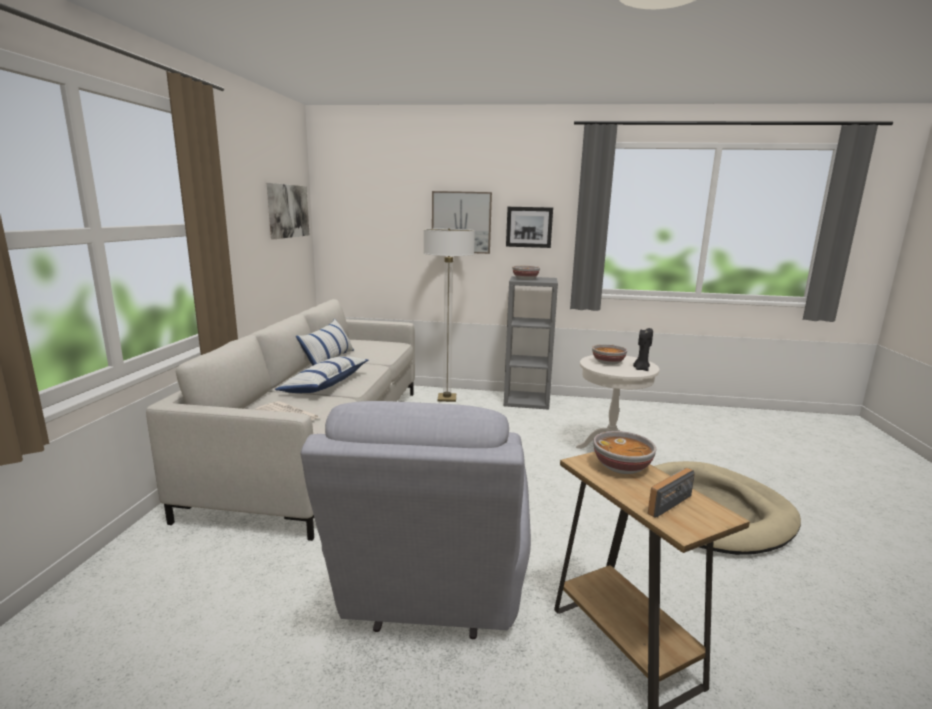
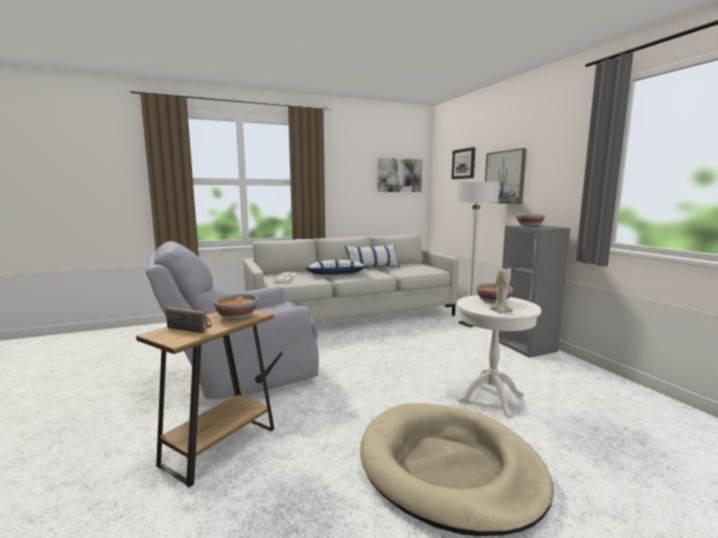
camera: 60 degrees right, 5 degrees down
(529, 227) = (553, 177): picture -> picture (463, 163)
(641, 369) = (500, 311): black candle -> beige candle

